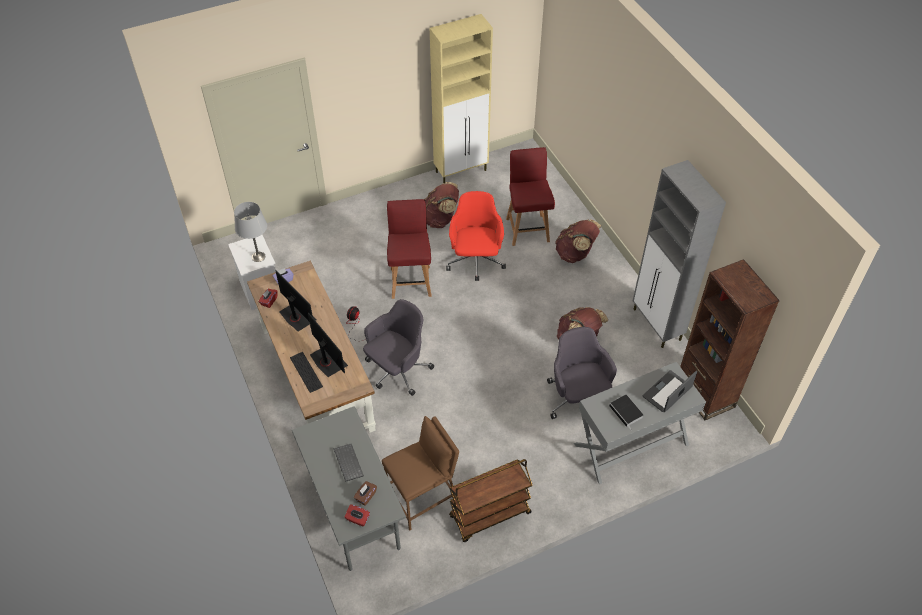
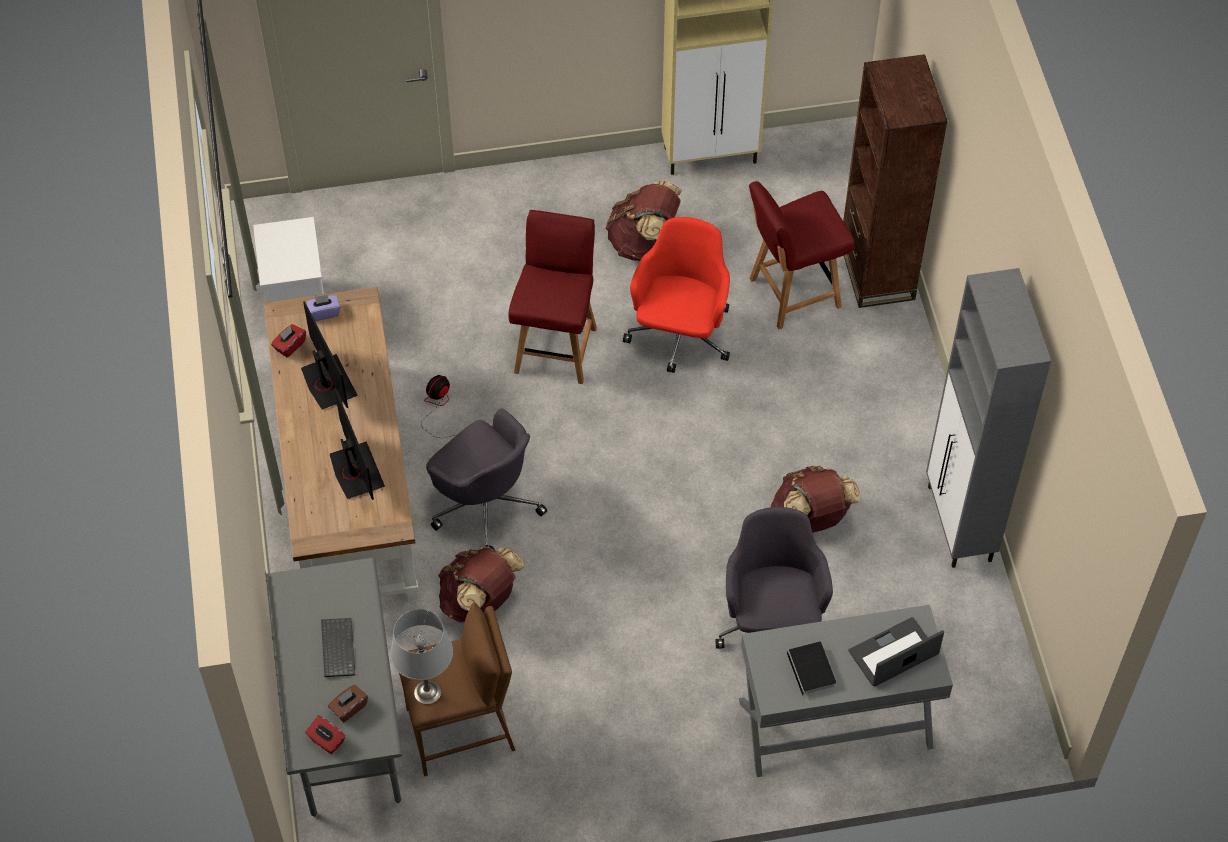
camera: 15 degrees right, 5 degrees up
(258, 256) = (296, 259): grey table lamp -> grey table lamp (427, 692)
(306, 372) = (316, 482): keyboard -> none
(397, 370) = (485, 504): grey office chair -> grey office chair turned 75 degrees clockwise
(489, 515) = (559, 784): brown cart -> none
(527, 229) = (792, 293): red chair -> red chair turned 120 degrees counterclockwise
(575, 254) = (862, 360): brown backpack -> brown backpack (480, 601)
(704, 394) = (996, 667): brown bookcase -> brown bookcase (876, 271)

